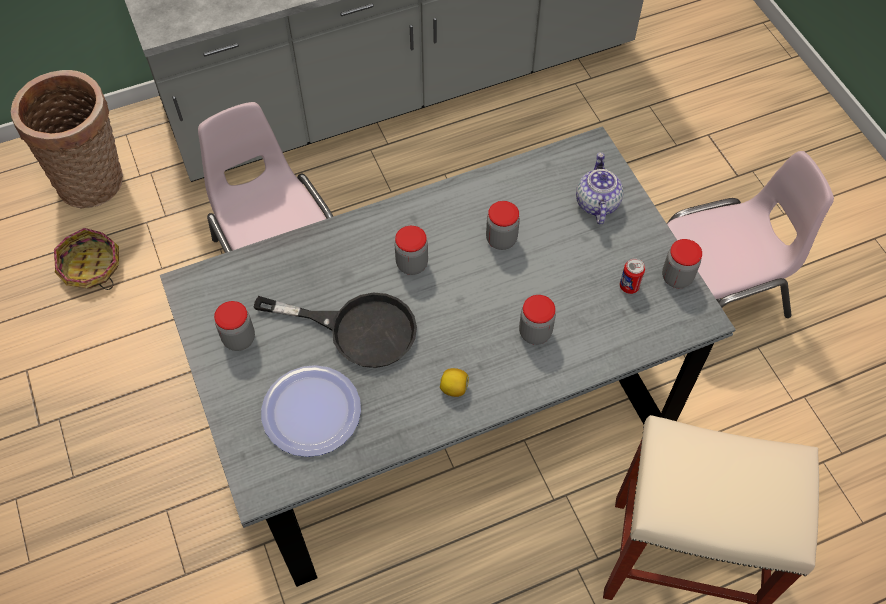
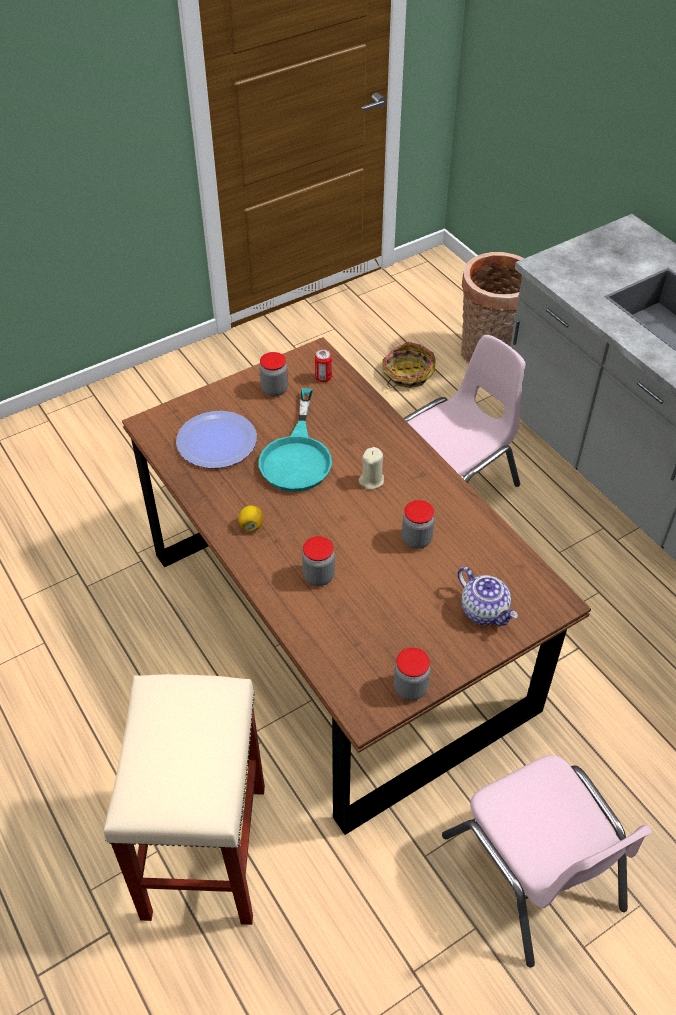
camera: 80 degrees right, 10 degrees down
(358, 329) = (297, 456): black frying pan -> turquoise frying pan
(412, 264) = (371, 480): jar -> beige candle
(442, 400) = (340, 627): grey dining table -> brown dining table
(596, 203) = (485, 611): teapot -> teapot turned 60 degrees clockwise
(629, 286) = (388, 646): can -> can (323, 378)

